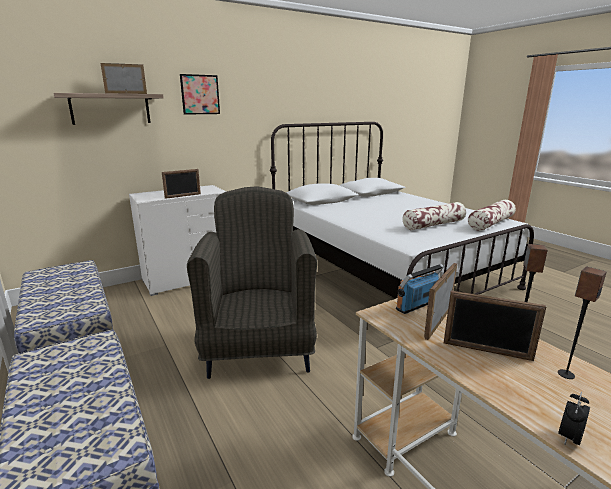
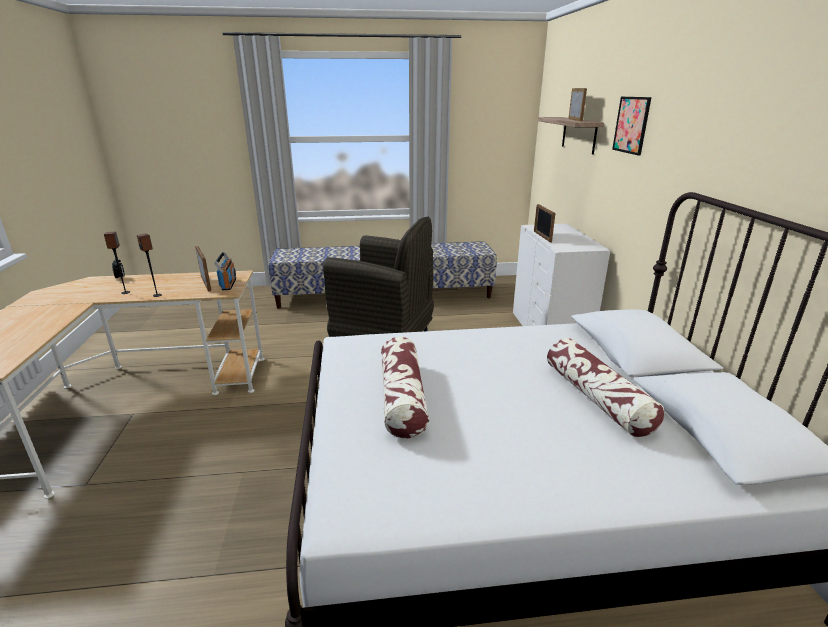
camera: 115 degrees right, 5 degrees up
(486, 351) = (169, 284): picture frame -> none
(491, 223) = (351, 474): pillow -> pillow (597, 398)

